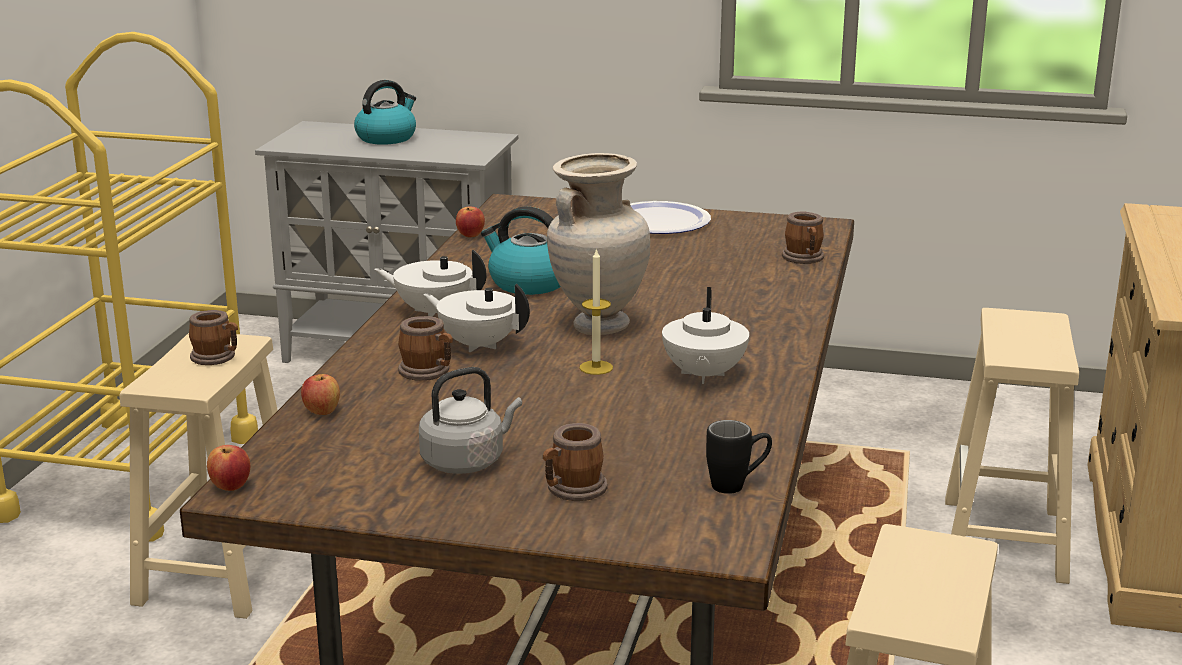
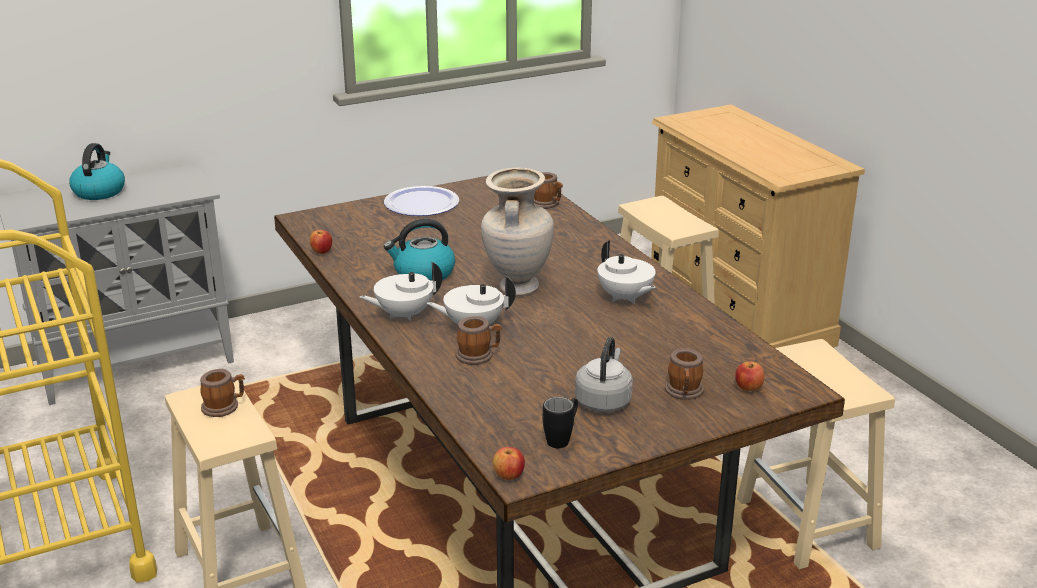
camera: 40 degrees left, 5 degrees up
(321, 412) = (467, 407): apple -> apple (748, 388)
(596, 367) = (564, 315): candle -> none
(737, 485) = (750, 354): black mug -> black mug (562, 439)

